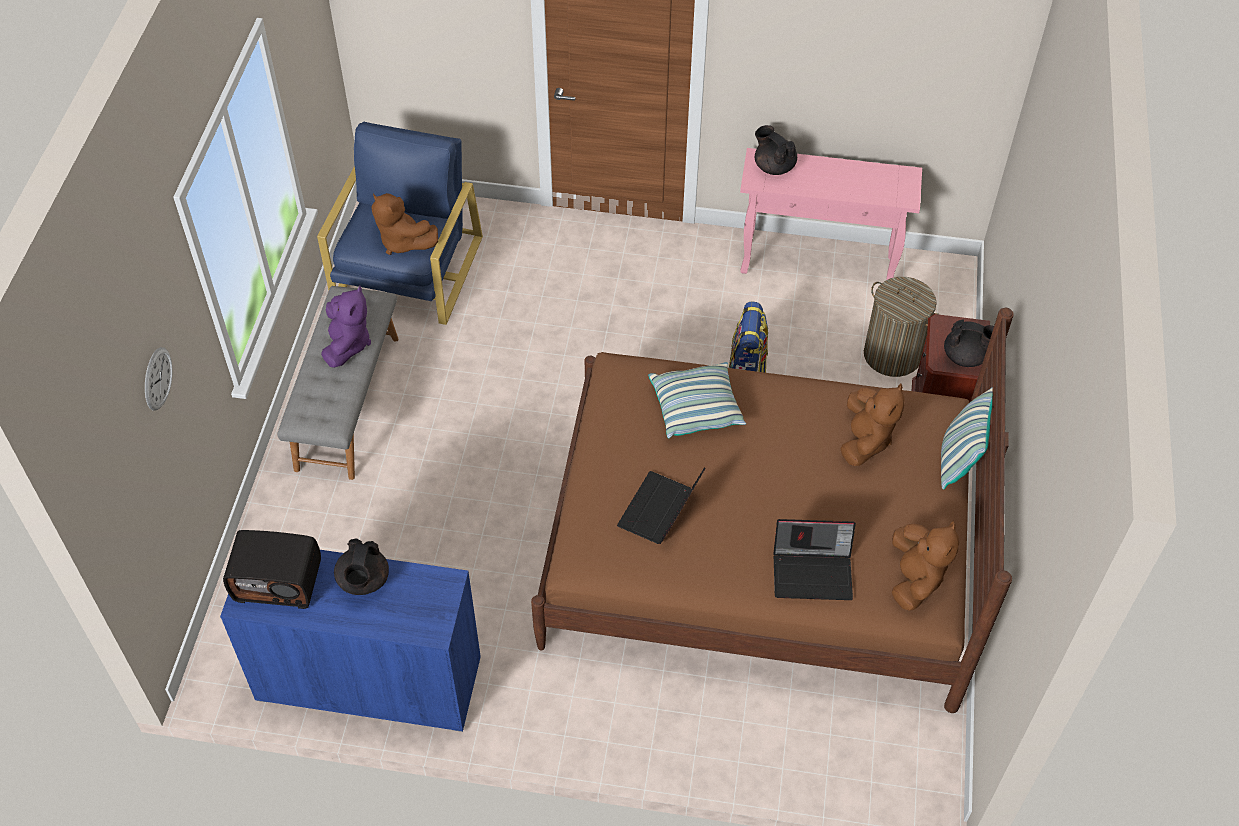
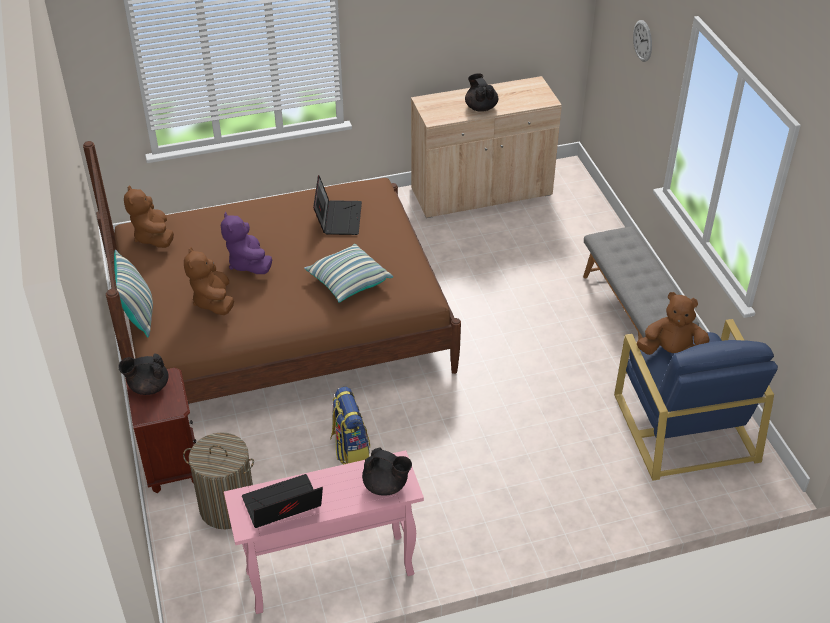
camera: 155 degrees right, 10 degrees down
(278, 580) = (526, 95): radio -> none
(347, 344) = (641, 283): purple plush toy -> purple plush toy (248, 263)
(369, 679) = (481, 192): blue cabinet -> beige cabinet
(813, 572) = (222, 219): laptop -> laptop (282, 507)

